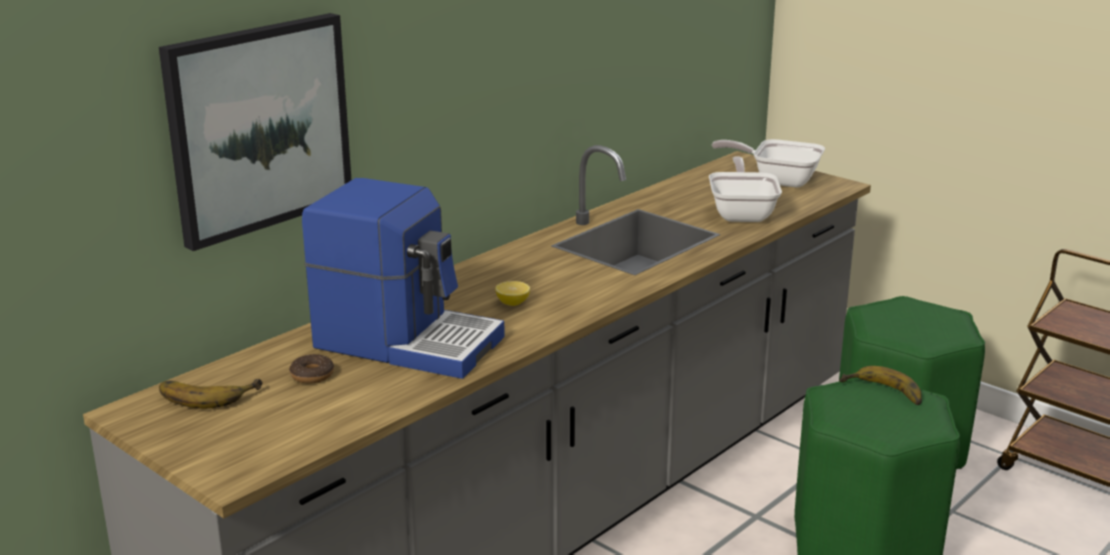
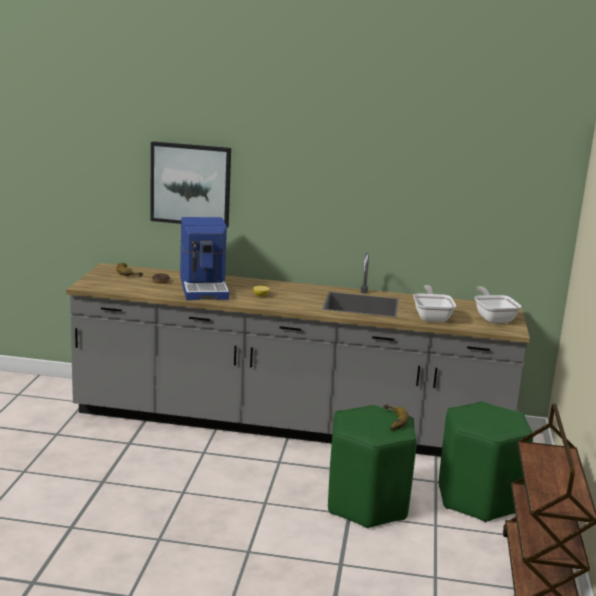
camera: 55 degrees right, 5 degrees down
(742, 213) = (431, 317): frying pan -> frying pan turned 60 degrees counterclockwise

